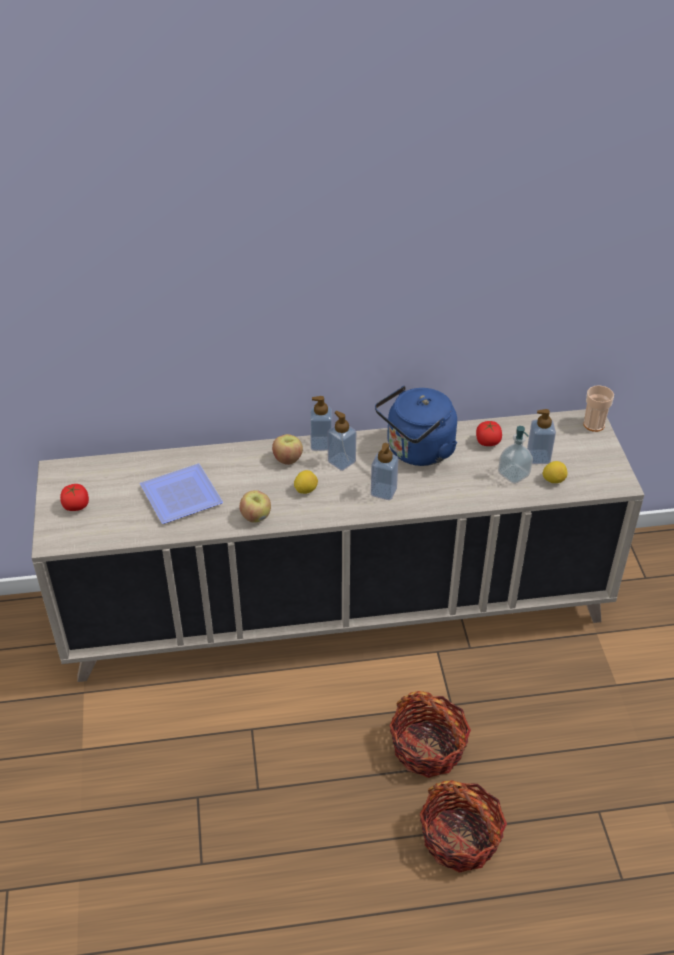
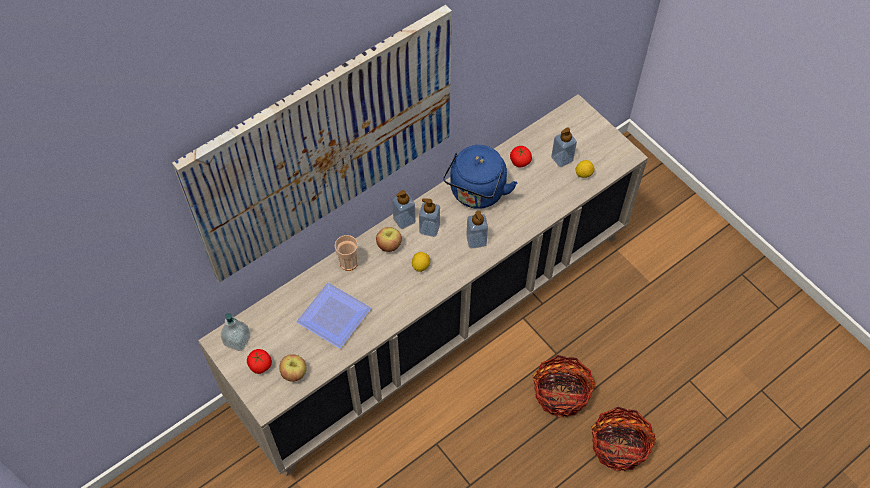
camera: 30 degrees left, 15 degrees up
(230, 278) = (325, 145): none -> picture
(256, 517) = (401, 307): apple -> apple (294, 373)
(513, 474) = (554, 182): soap dispenser -> soap dispenser (237, 340)
(594, 424) = (581, 112): cup -> cup (348, 263)

